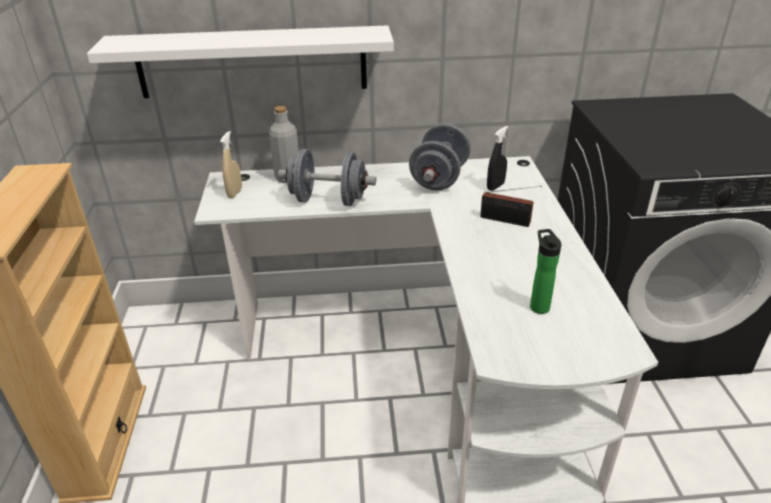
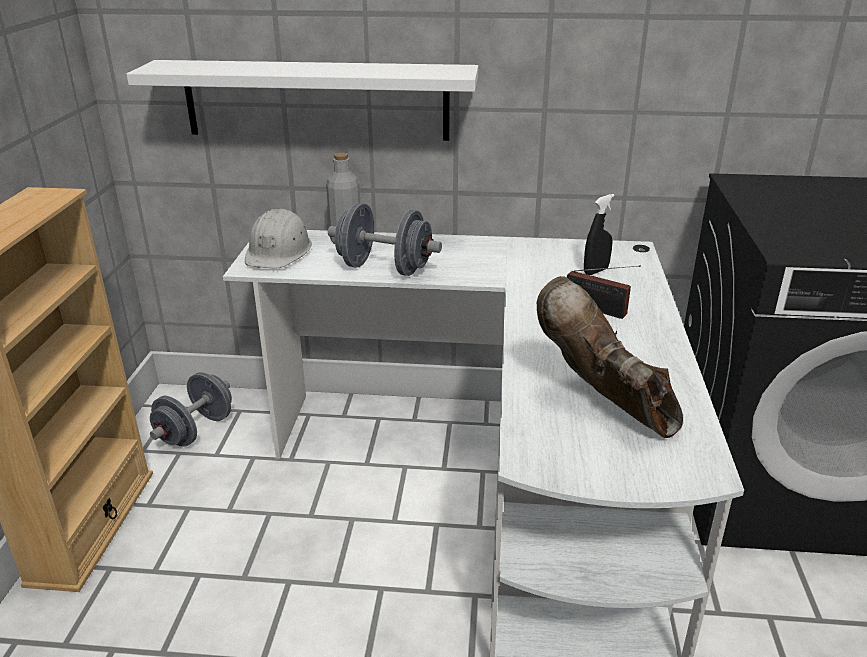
camera: 10 degrees right, 5 degrees down
(235, 193) = (279, 251): beige spray bottle -> white hard hat
(439, 179) = (528, 257): grey dumbbell -> grey dumbbell (196, 430)
(538, 306) = (604, 407): bottle -> brown boot

